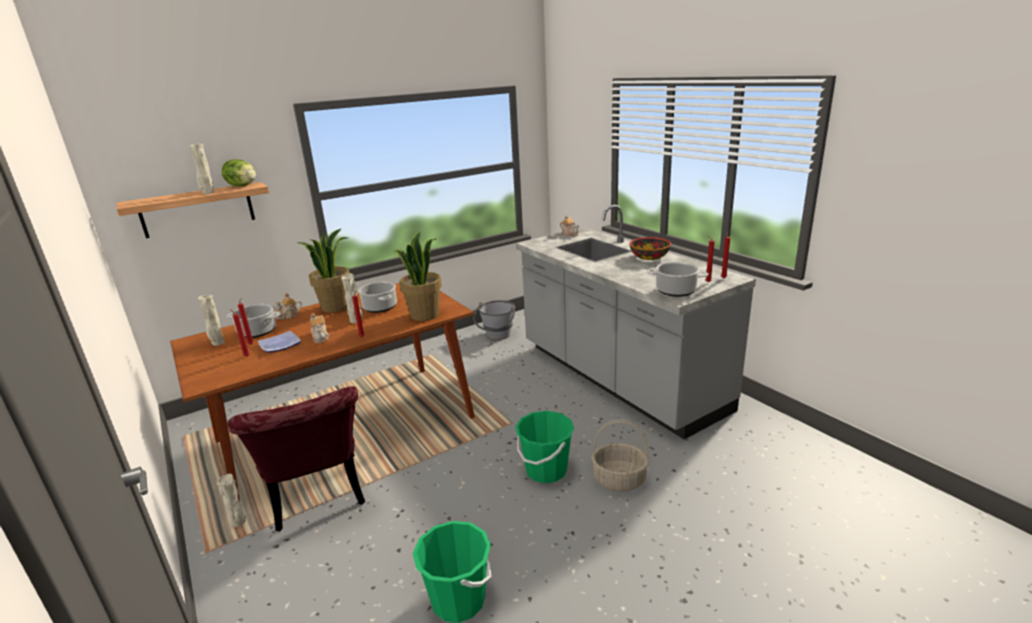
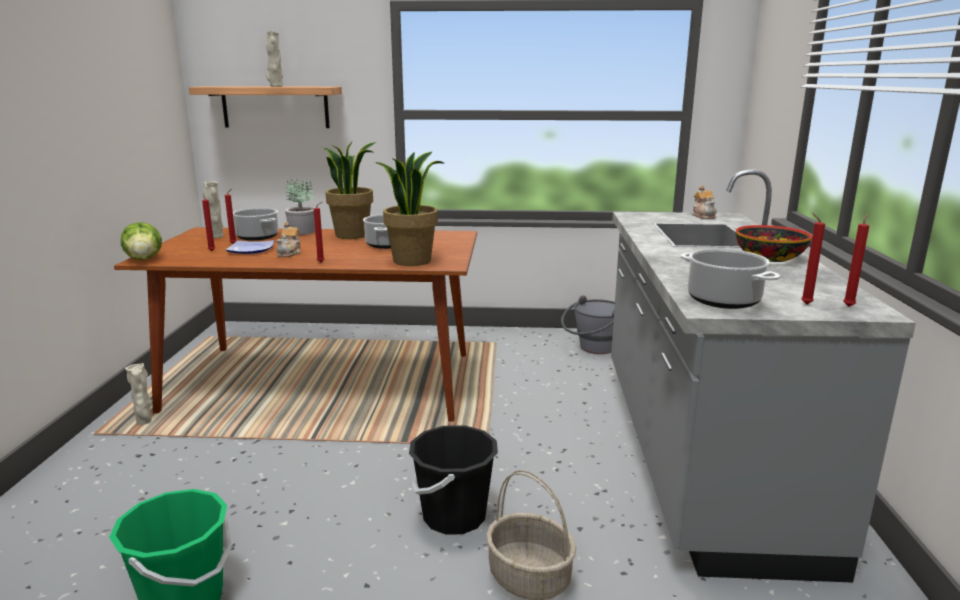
camera: 35 degrees right, 5 degrees down
(242, 186) = (315, 86): lettuce -> lettuce (144, 259)
(287, 316) = (302, 232): teapot -> potted plant
(318, 498) = (220, 432): red chair -> none
(356, 321) = (344, 249): beige vase -> none
(546, 470) = (454, 516): green bucket -> black bucket

